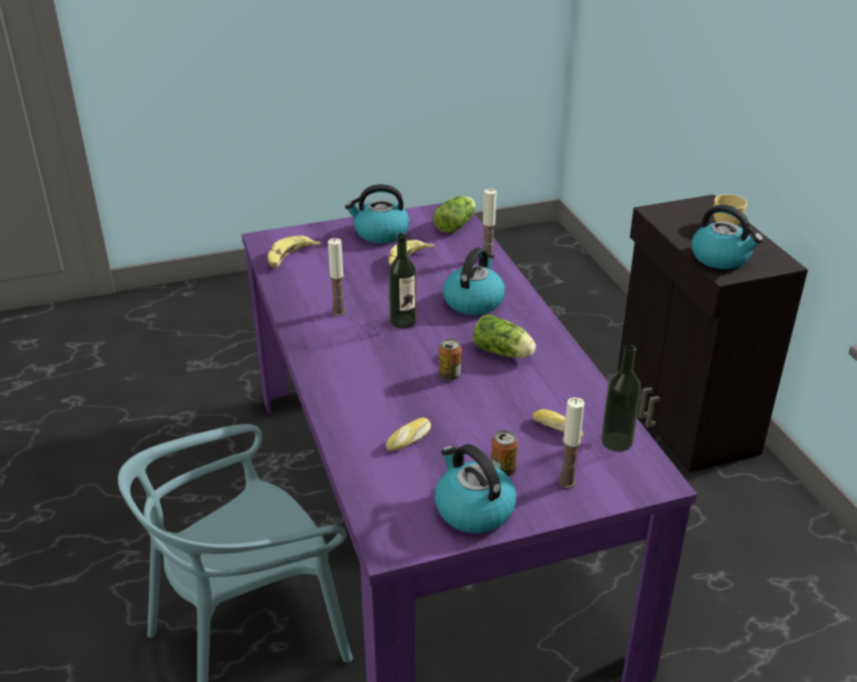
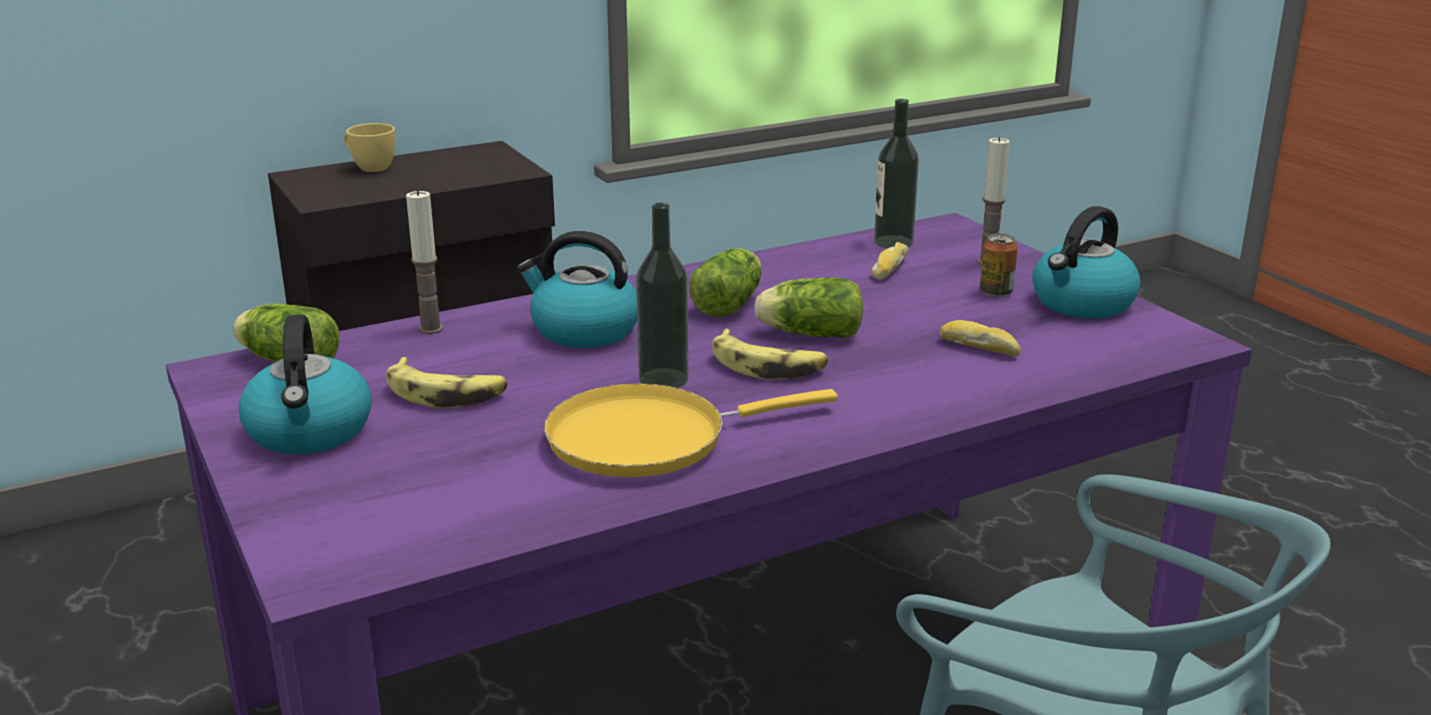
camera: 100 degrees left, 10 degrees down
(290, 258) = (421, 524): banana -> banana (768, 366)
(338, 312) = (649, 438): candle -> yellow frying pan
(449, 375) = (807, 334): can -> lettuce
(721, 258) = (474, 172): kettle -> none

